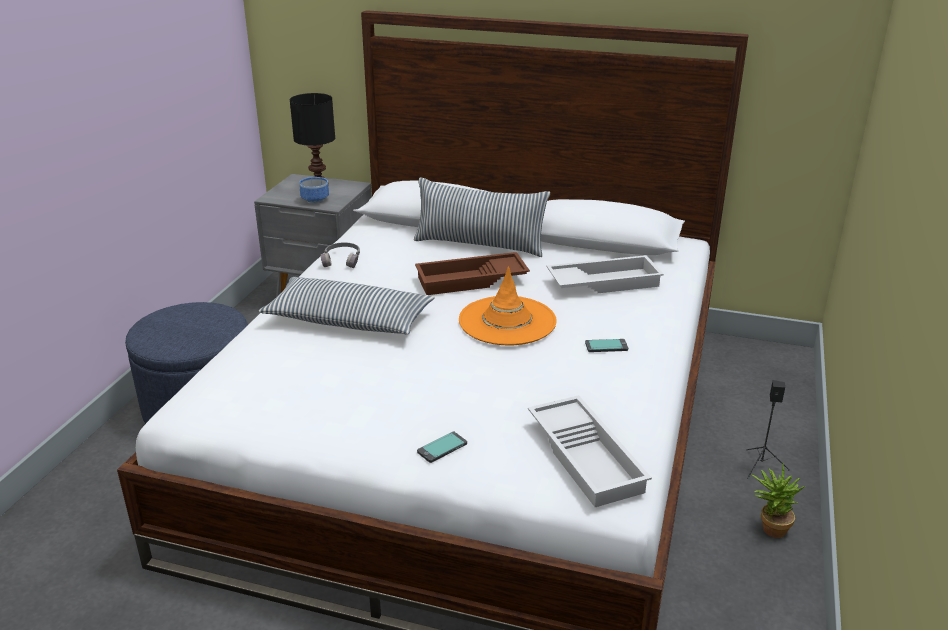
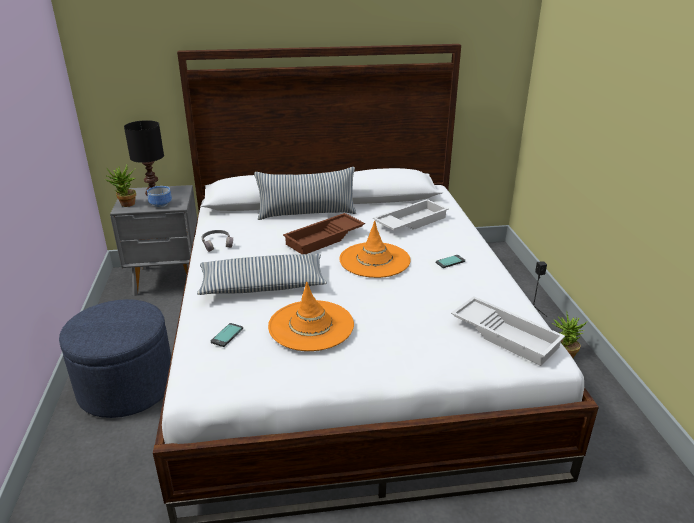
camera: 25 degrees left, 0 degrees up
(278, 194) = (126, 205): none -> potted plant
(356, 379) = (311, 326): none -> orange hat
(442, 448) = (412, 356): phone -> phone (227, 335)

